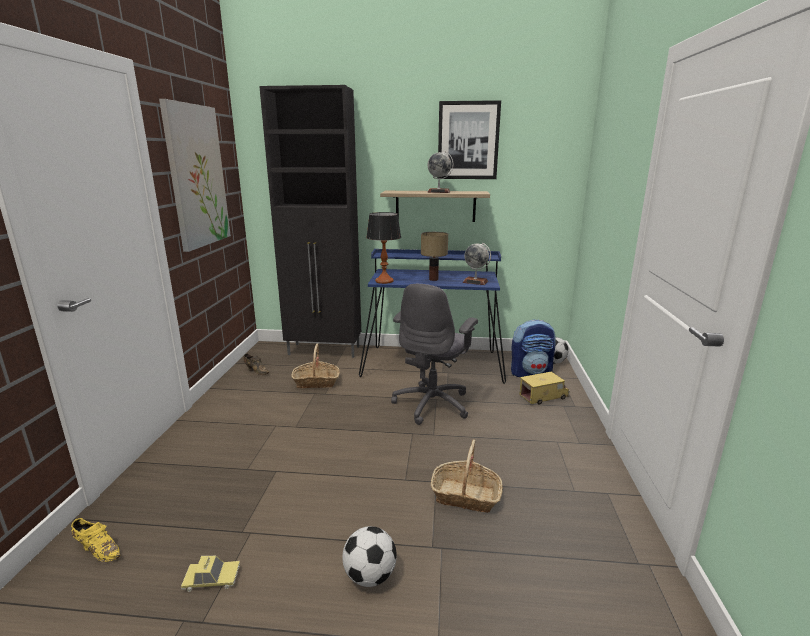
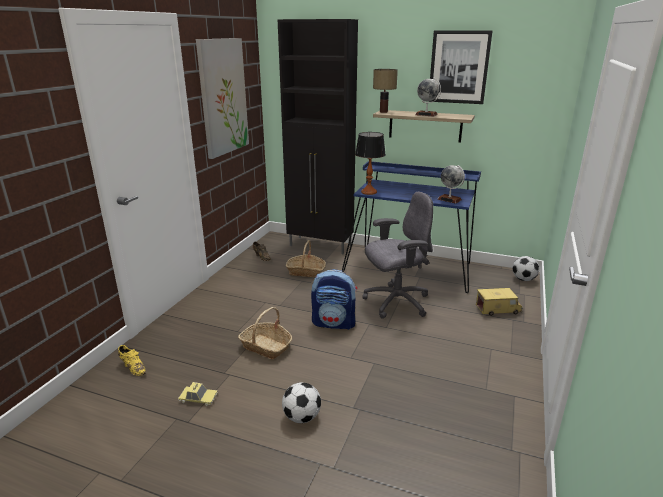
camera: 15 degrees right, 5 degrees up
(433, 279) = (412, 194): table lamp -> table lamp (383, 112)
(433, 404) = (395, 302): grey office chair -> grey office chair turned 150 degrees counterclockwise
(466, 495) = (393, 377): basket -> basket (266, 346)
(531, 373) = (497, 286): backpack -> backpack (334, 323)

